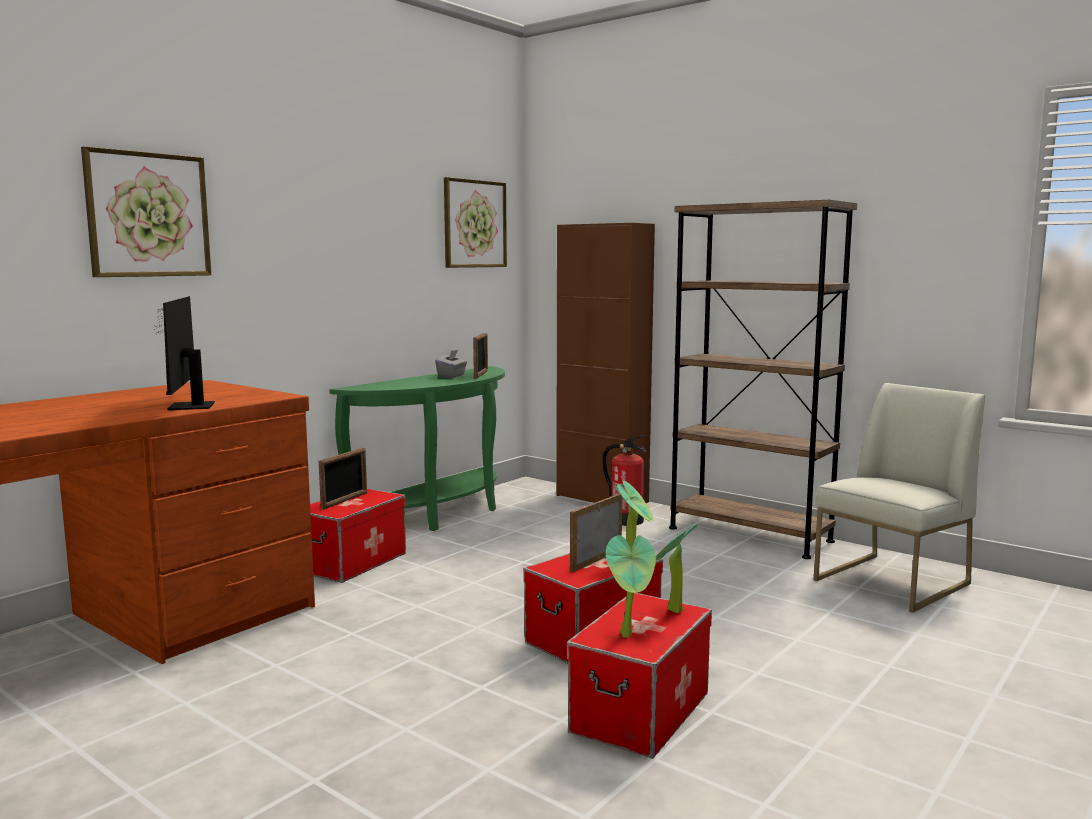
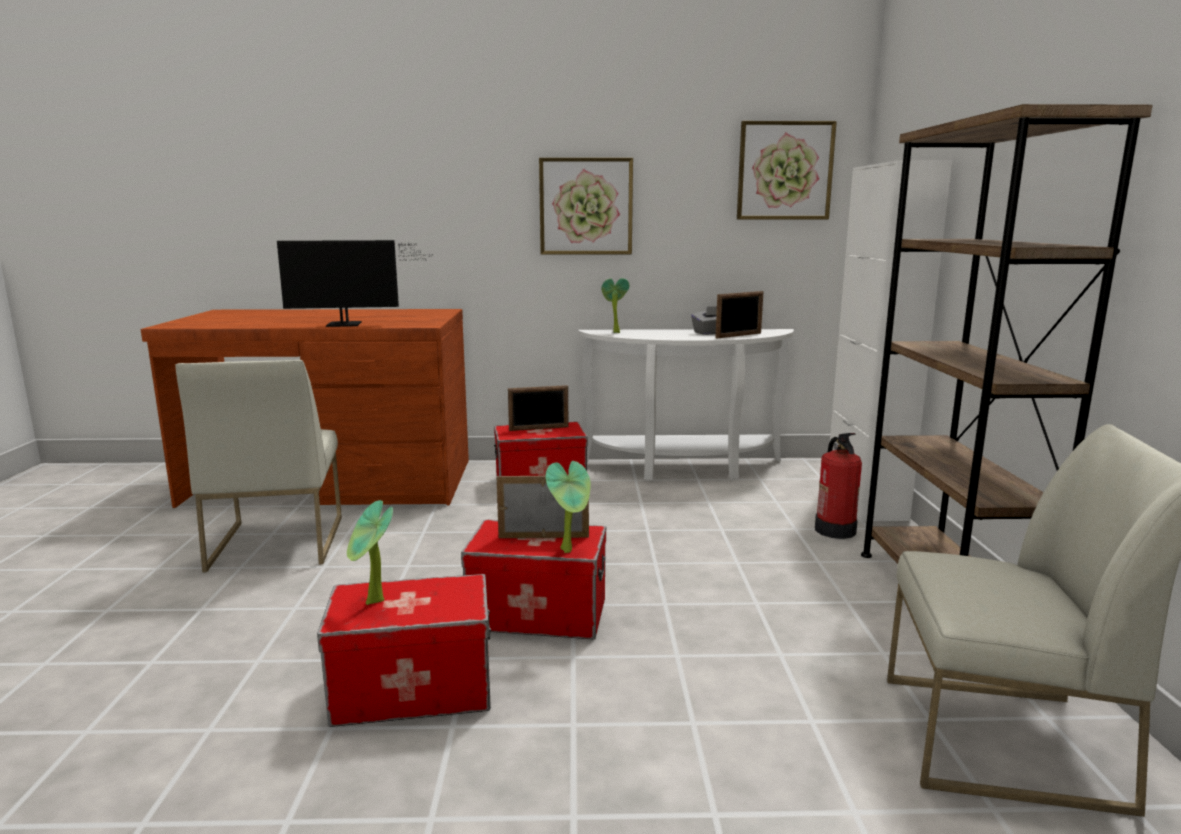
camera: 50 degrees right, 5 degrees up
(148, 215) = (417, 174): picture -> picture (586, 206)
(188, 407) = (349, 324): monitor -> monitor turned 135 degrees counterclockwise
(217, 705) = (276, 542): none -> white chair
(441, 514) = (685, 469): green console table -> white console table
(602, 499) = (865, 501): brown cabinet -> white cabinet
(671, 611) = (454, 604): potted plant -> potted plant (614, 332)

